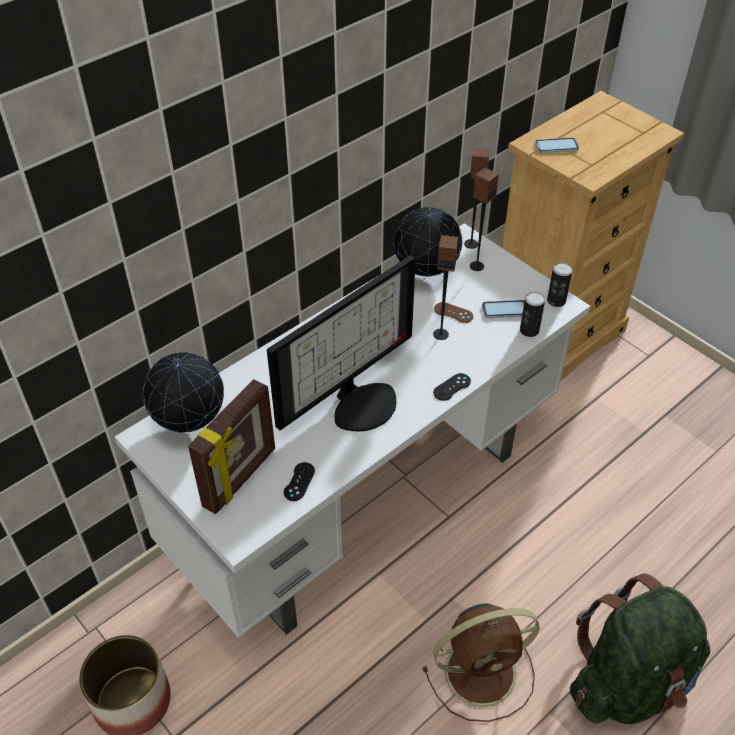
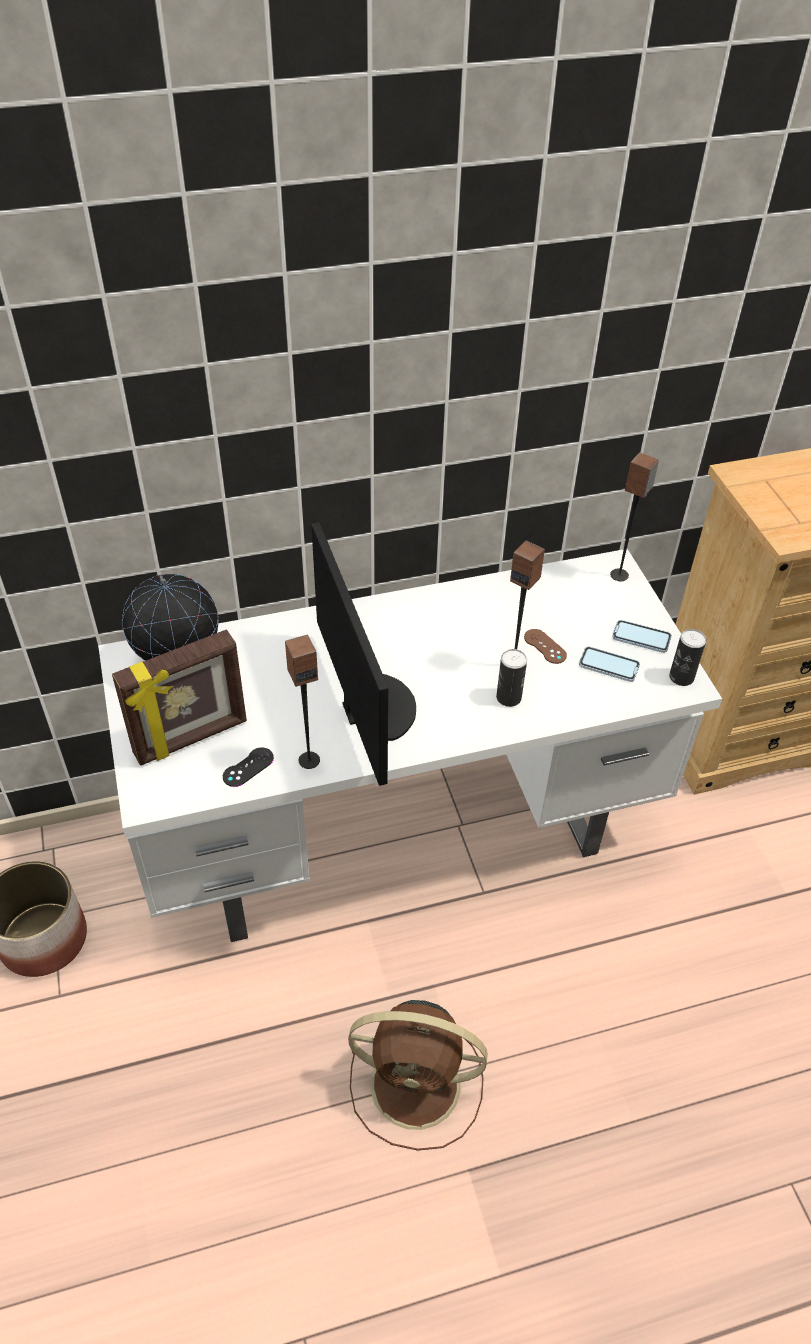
camera: 25 degrees right, 0 degrees up
(360, 402) = (371, 707): monitor -> monitor turned 90 degrees counterclockwise
(425, 275) = (540, 592): globe -> none
(452, 387) = (486, 730): black game controller -> none
(476, 266) = (608, 602): speaker -> speaker (309, 760)
(529, 330) = (623, 700): can -> can (508, 697)
(556, 147) = (768, 487): phone -> phone (641, 638)
(629, 682) = (587, 1184): green backpack -> none

